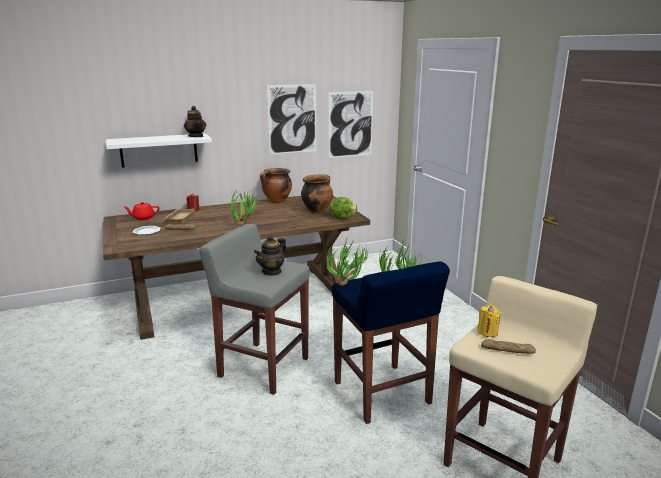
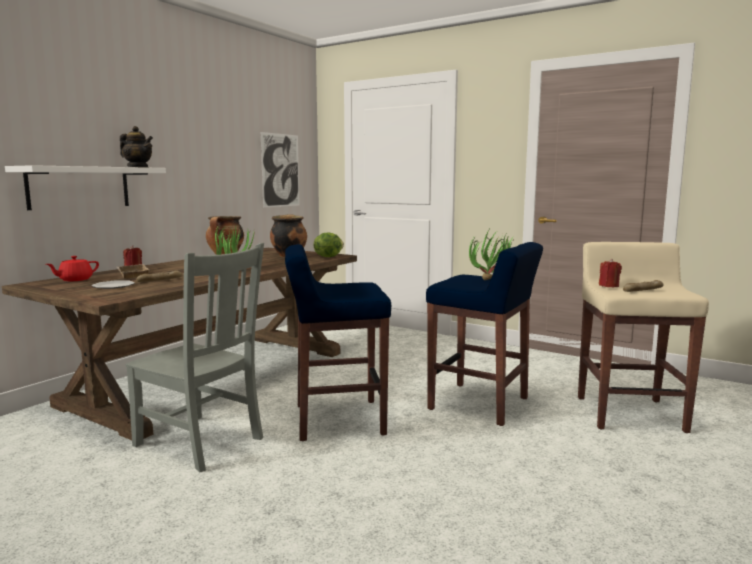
camera: 35 degrees left, 10 degrees down
(168, 354) = (201, 443): none -> grey chair
(262, 367) = (337, 420): grey stool -> blue stool
(272, 271) = (352, 288): teapot -> none
(292, 119) = (228, 159): picture -> none
(347, 287) = (447, 285): potted plant -> none
(487, 332) = (608, 286): yellow candle -> red candle

